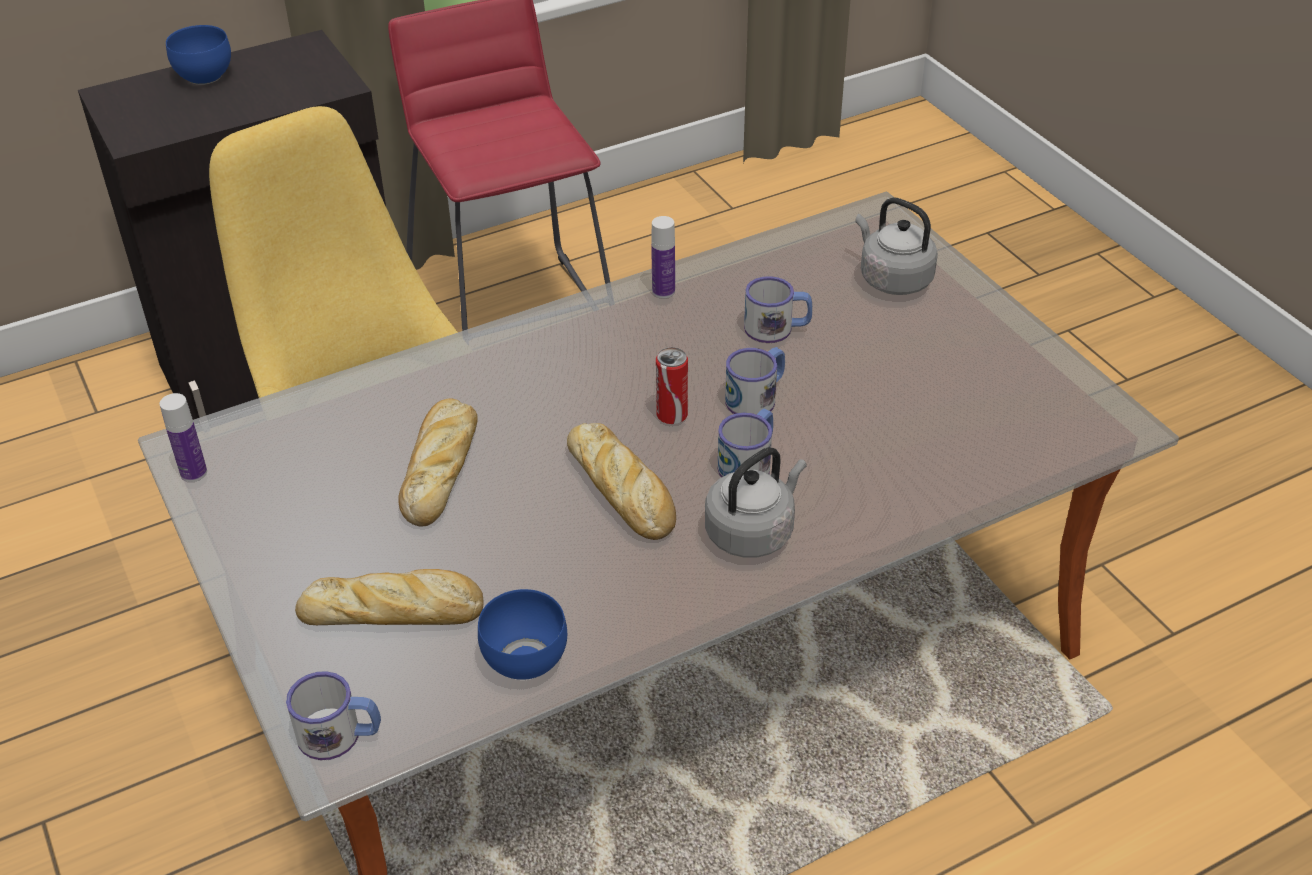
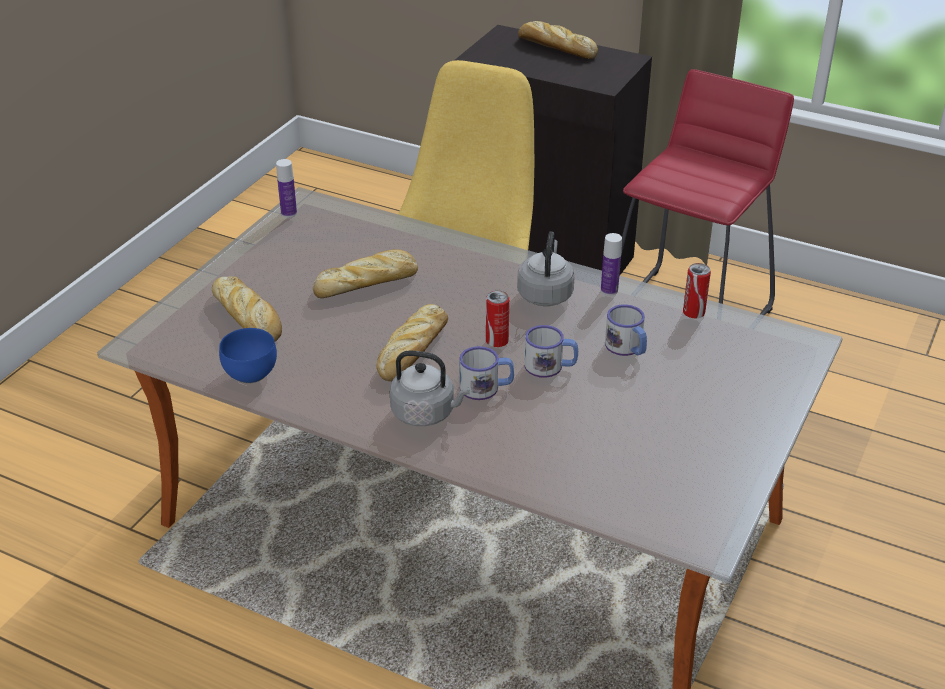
camera: 55 degrees right, 5 degrees down
(202, 77) = (555, 47): blue bowl -> bread
(340, 735) = (153, 339): mug -> none
(762, 256) = (693, 313): none -> can
(892, 279) = (741, 376): grey kettle -> grey kettle (545, 294)

